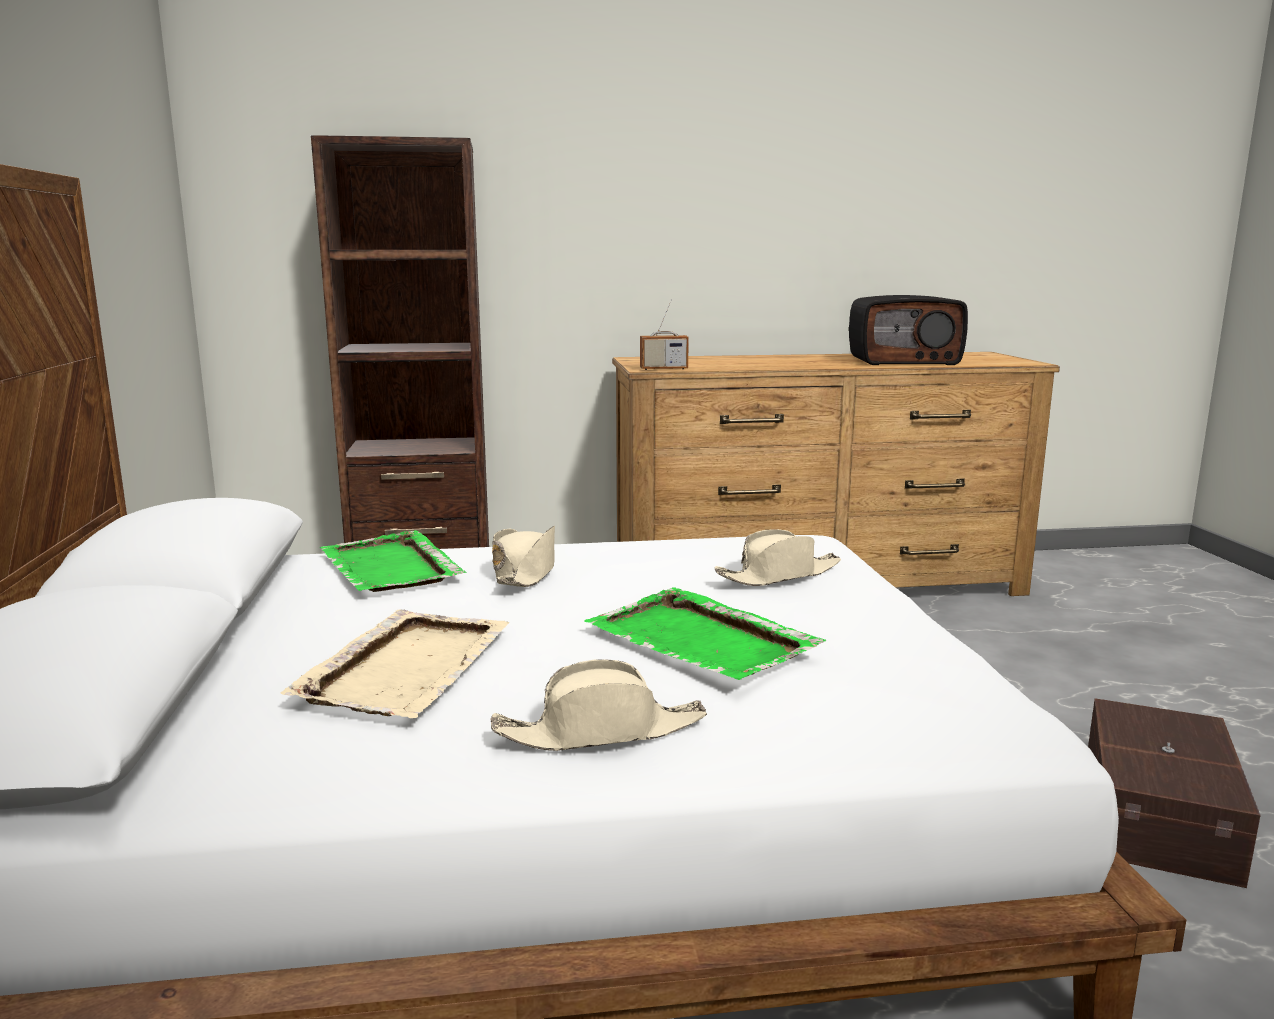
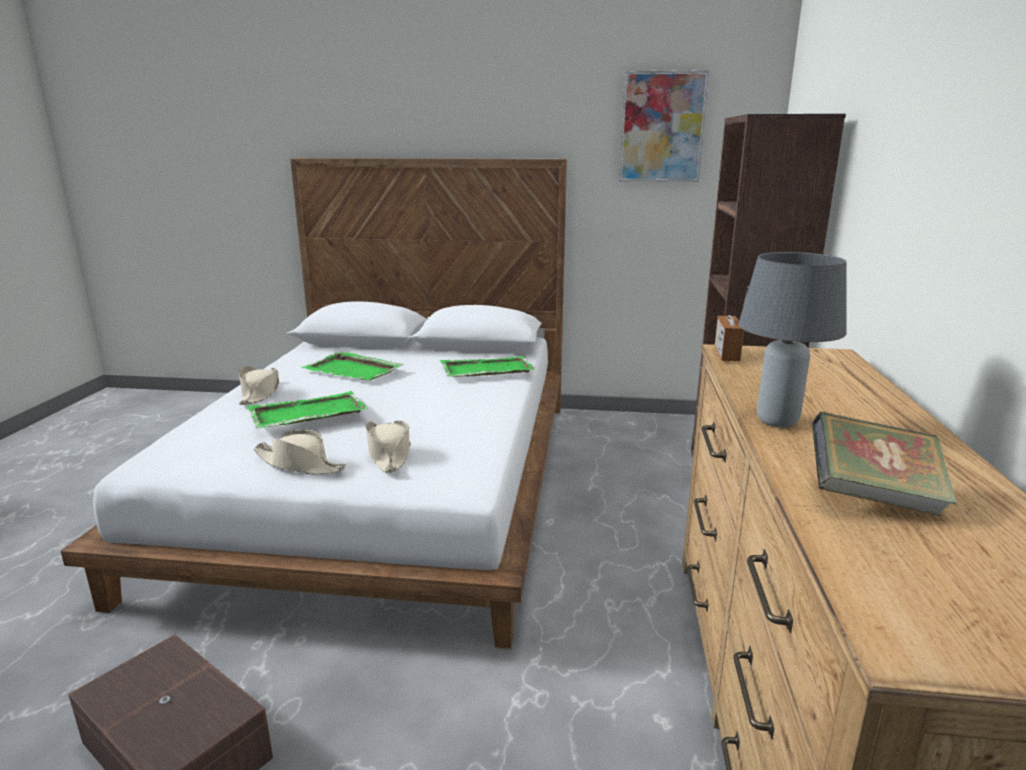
camera: 105 degrees right, 5 degrees up
(113, 133) = (662, 127): none -> picture
(407, 666) = (353, 370): beige tray -> green tray
(525, 572) = (453, 392): beige hat -> beige hat (300, 464)
(815, 365) = (776, 421): none -> grey table lamp
(904, 361) = (872, 497): radio -> book

